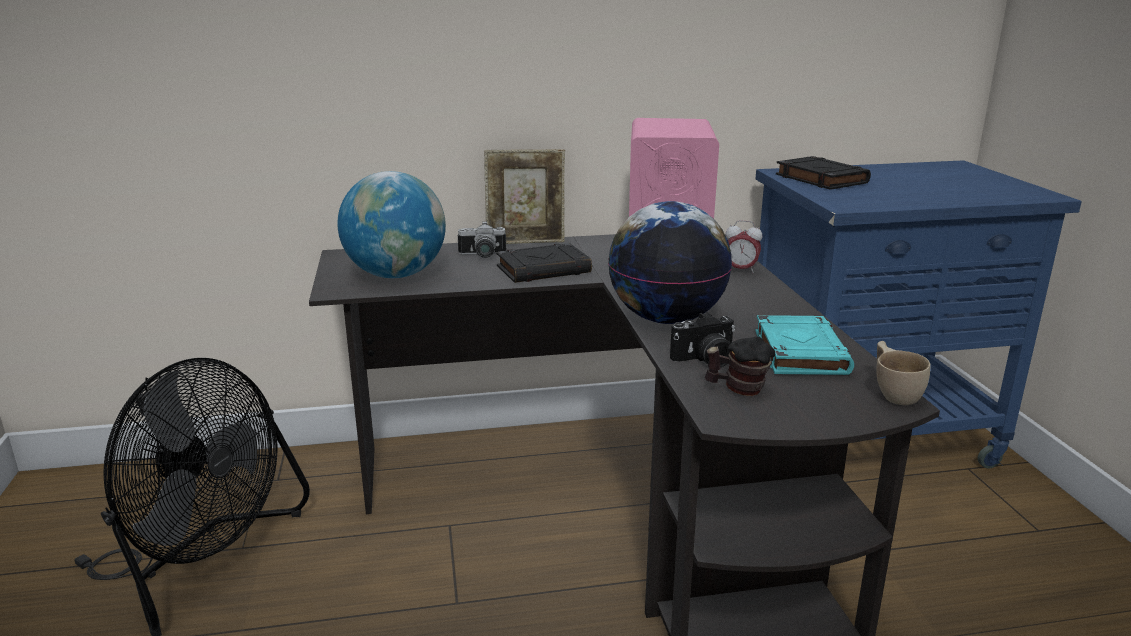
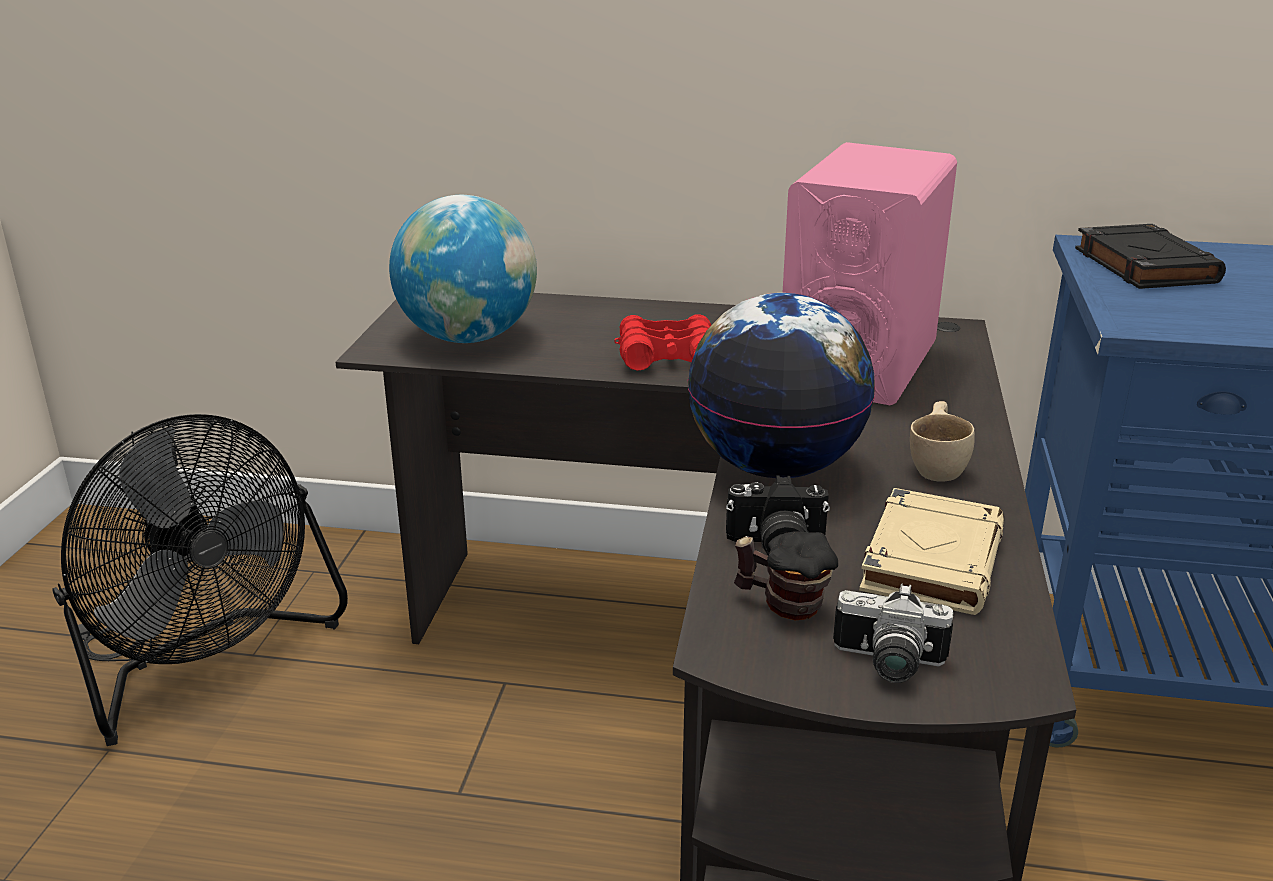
camera: 20 degrees right, 5 degrees up
(482, 255) = (602, 321): camera -> camera (887, 664)
(526, 242) = (679, 307): picture frame -> none
(544, 269) = (668, 356): black book -> red binoculars
(740, 270) = (958, 400): alarm clock -> none
(799, 352) = (931, 560): turquoise book -> beige book
(894, 392) = (1025, 660): beige cup -> beige cup (939, 465)

